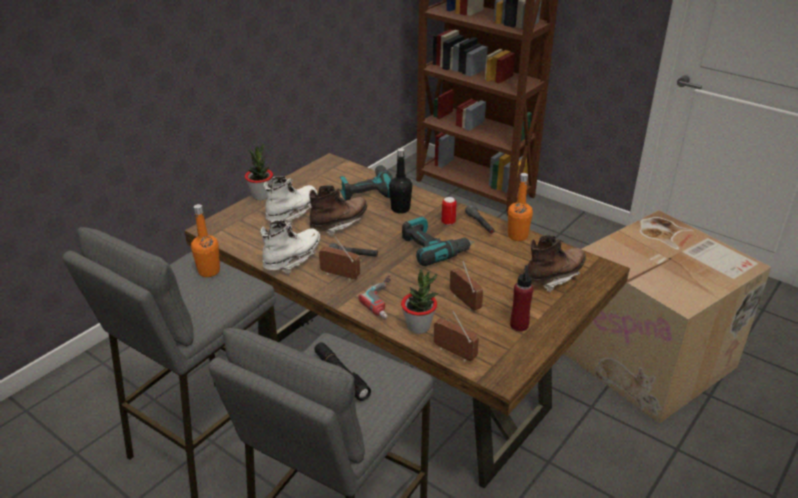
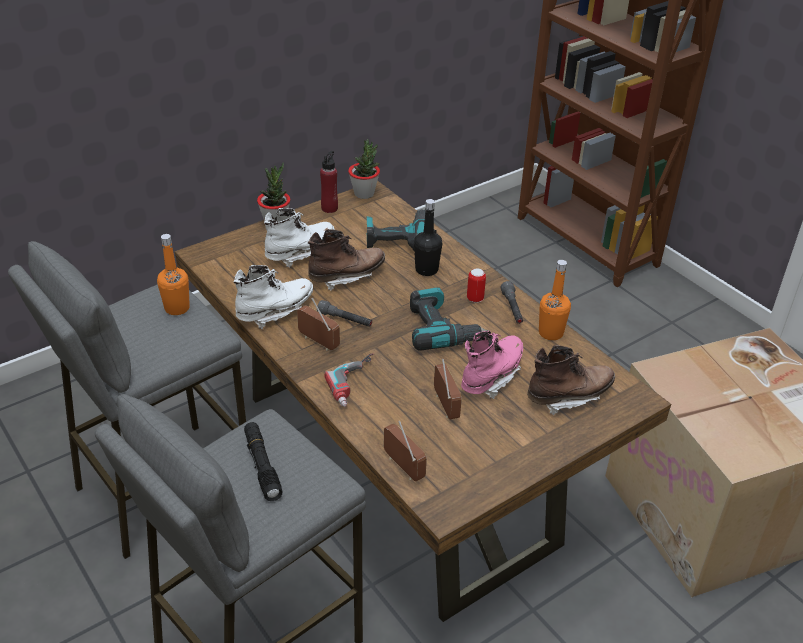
camera: 15 degrees right, 5 degrees up
(418, 327) = (378, 425): potted plant -> potted plant (364, 194)
(489, 274) = (491, 376): none -> pink boot
(519, 325) = (496, 449): red bottle -> red bottle (329, 208)

